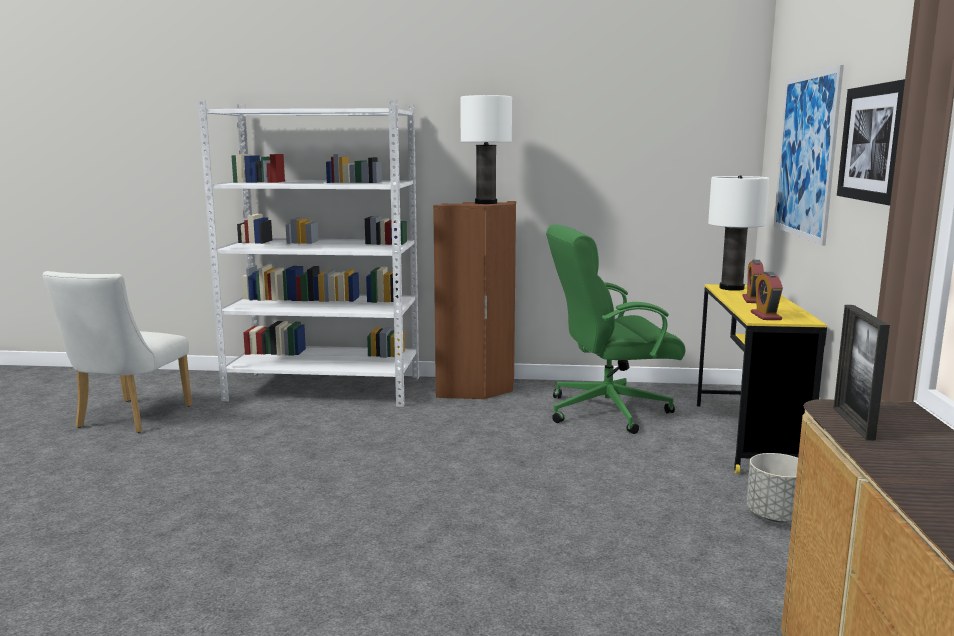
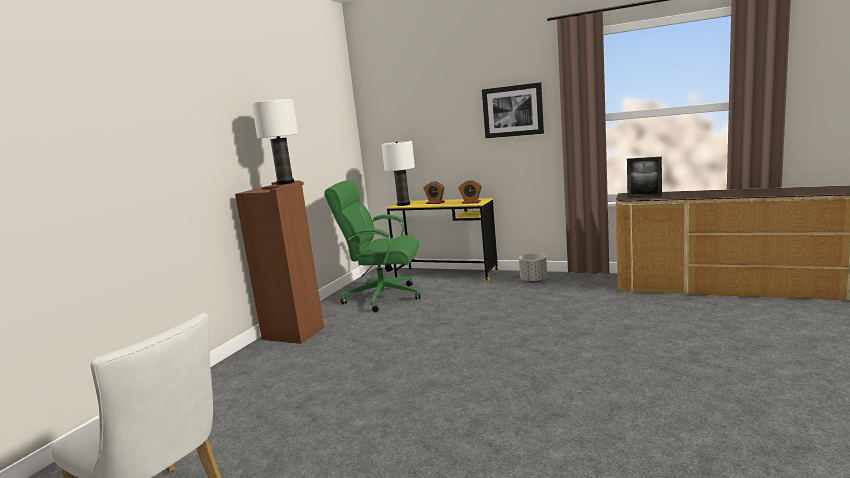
camera: 70 degrees left, 0 degrees up
(325, 388) = (218, 389): white bookcase -> none
(608, 411) = (383, 297): green office chair -> green office chair turned 90 degrees clockwise
(805, 155) = (431, 126): picture -> none

